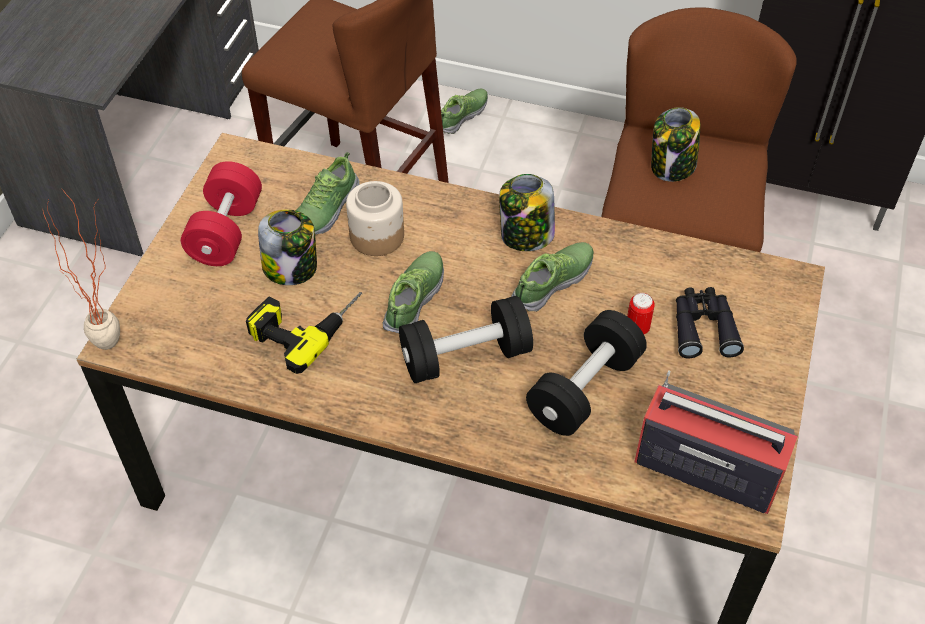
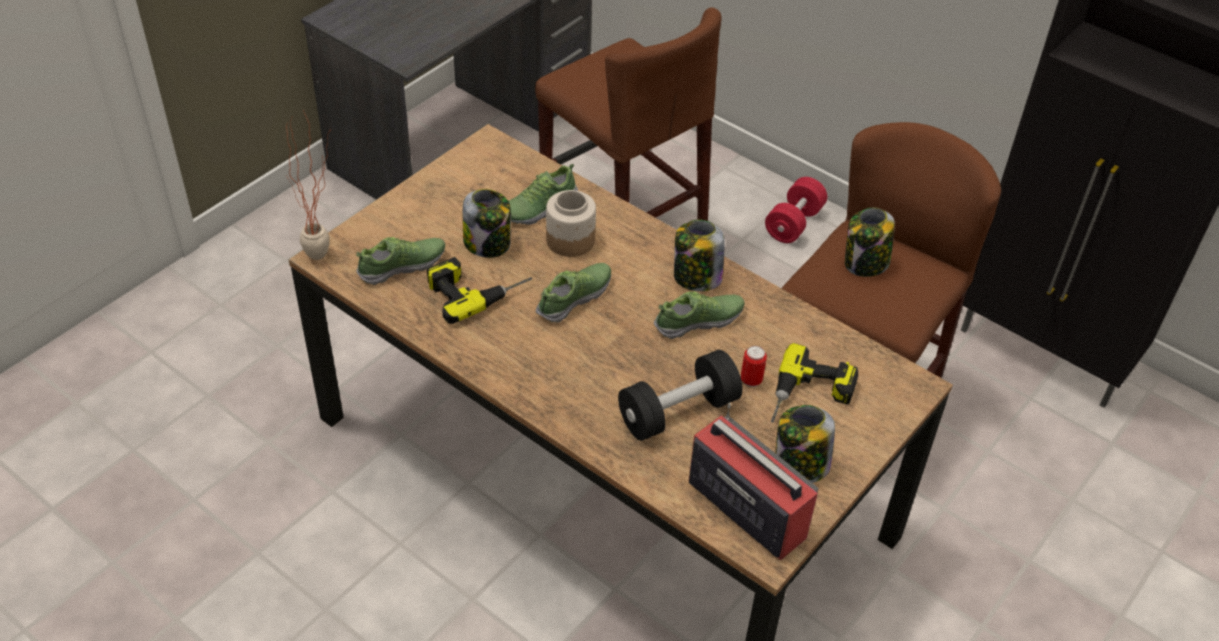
camera: 20 degrees right, 5 degrees down
(226, 232) = (451, 200): red dumbbell -> red dumbbell (793, 223)
(462, 116) = (749, 188): shoe -> shoe (402, 266)
(465, 356) = (592, 355): black dumbbell -> none
(703, 327) = (810, 398): black binoculars -> power drill
(732, 404) = (800, 465): none -> jar

